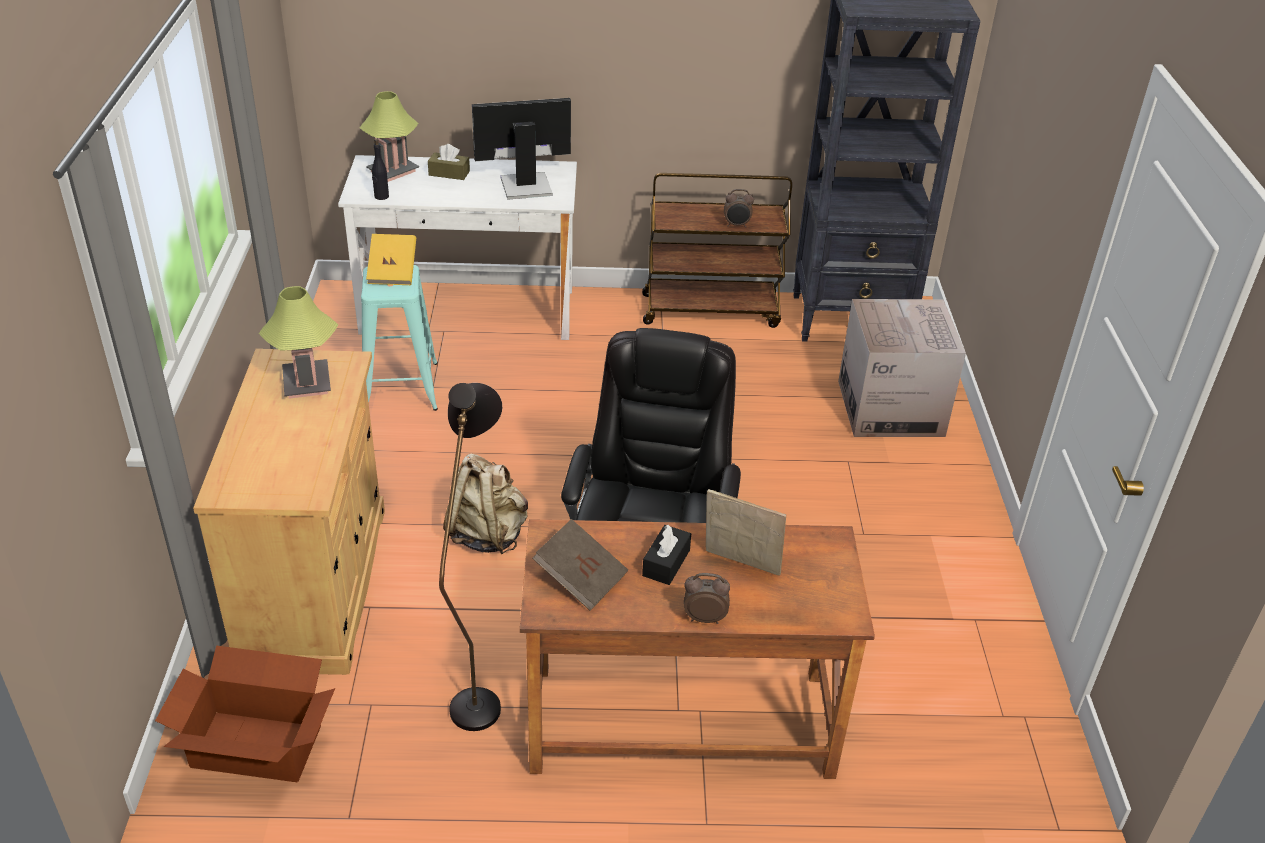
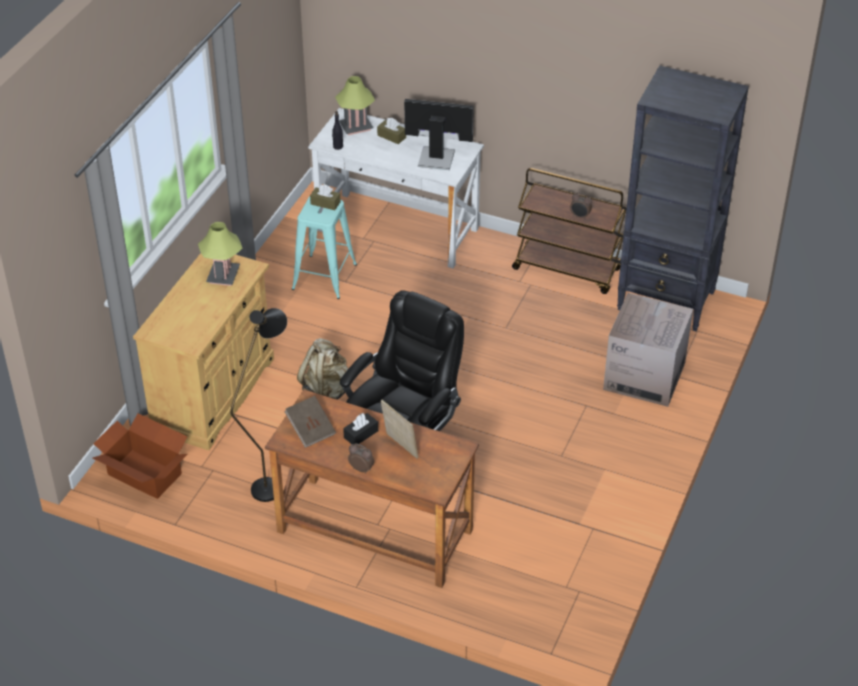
camera: 25 degrees right, 5 degrees up
(393, 272) = (325, 203): yellow book -> brown tissue box

